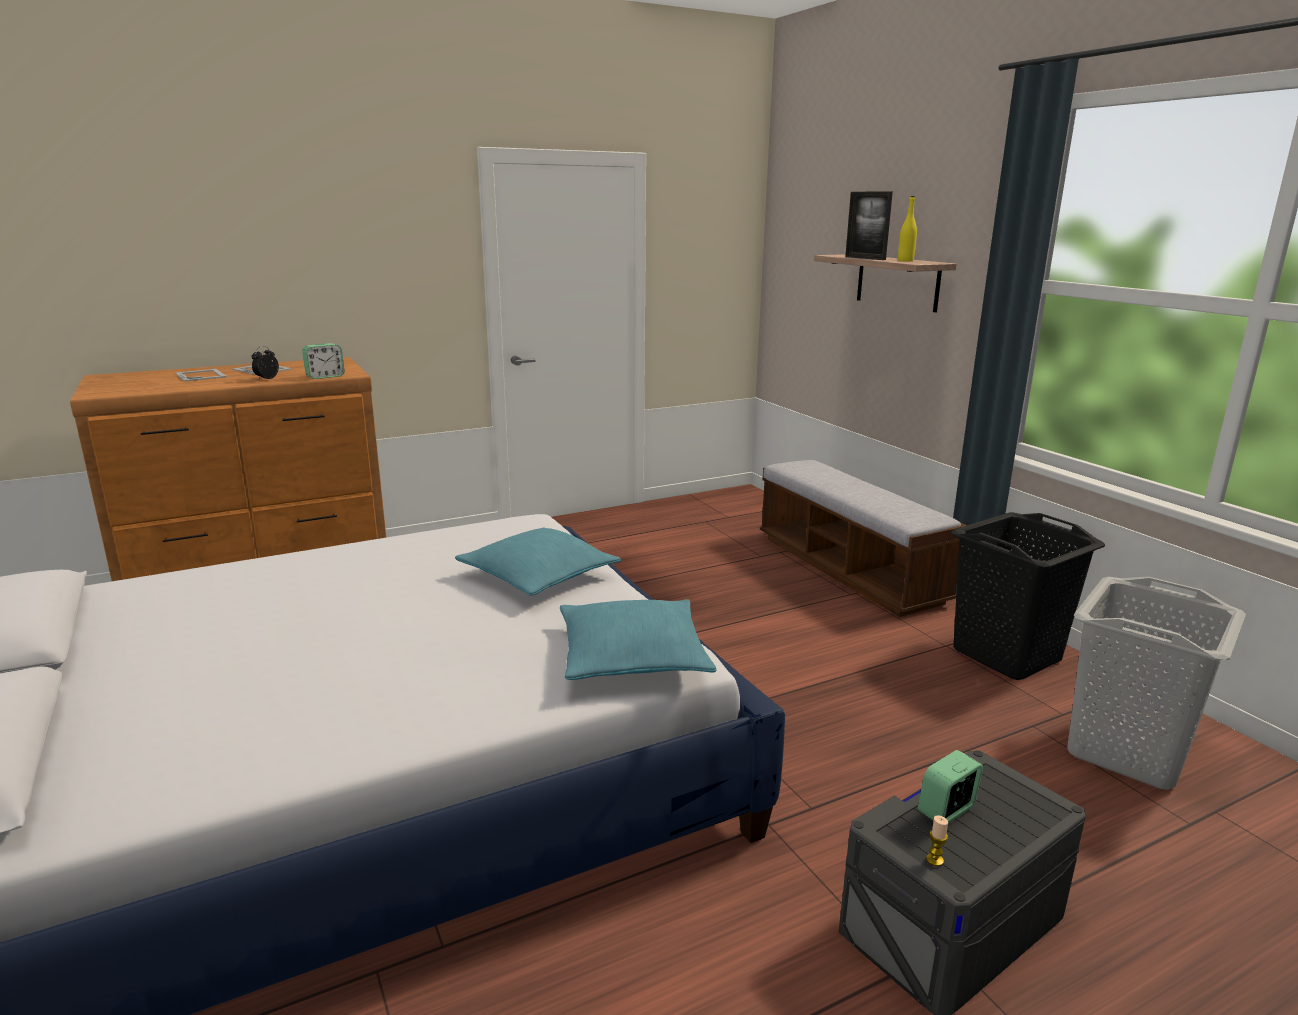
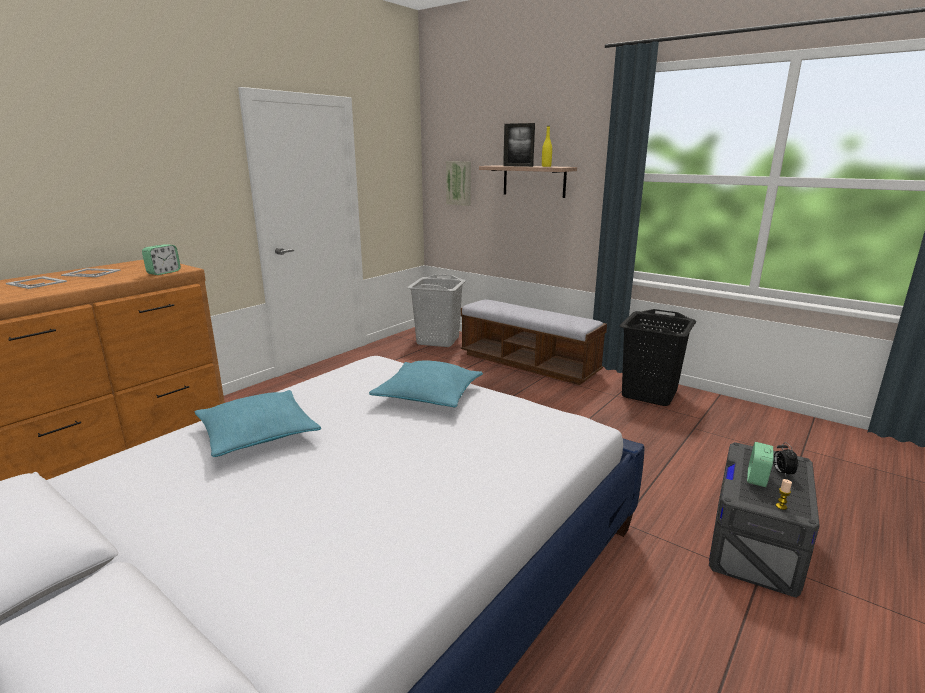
camera: 25 degrees left, 0 degrees up
(266, 379) = (111, 279): alarm clock -> alarm clock (782, 473)
(632, 656) = (555, 432): turquoise pillow -> turquoise pillow (258, 434)
(804, 278) = (459, 183): none -> picture
(1128, 752) = (745, 430): grey laundry basket -> grey laundry basket (438, 340)

